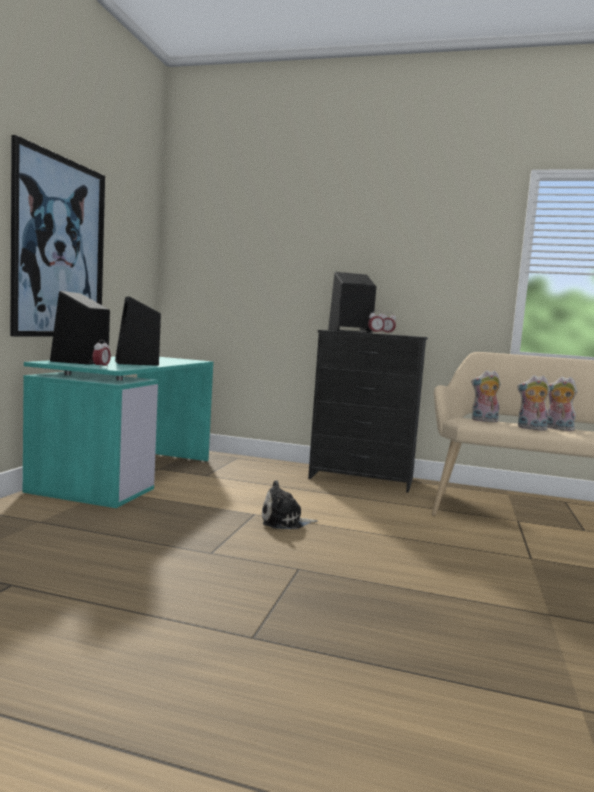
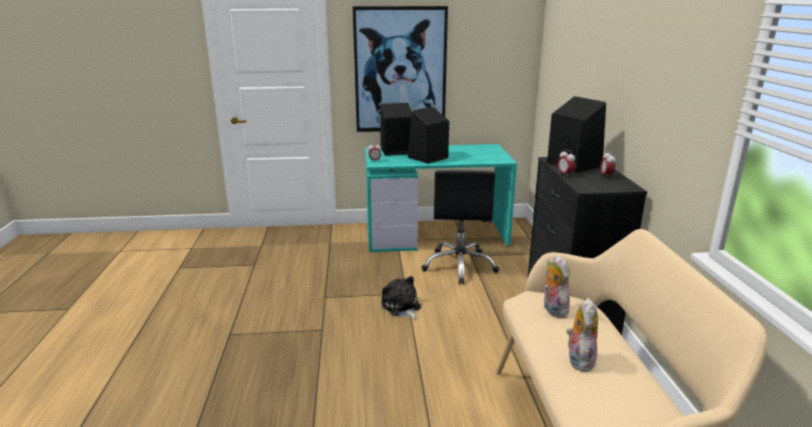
camera: 70 degrees right, 15 degrees up
(221, 483) = (460, 266): none -> black office chair
(531, 428) = (543, 339): plush toy -> none

